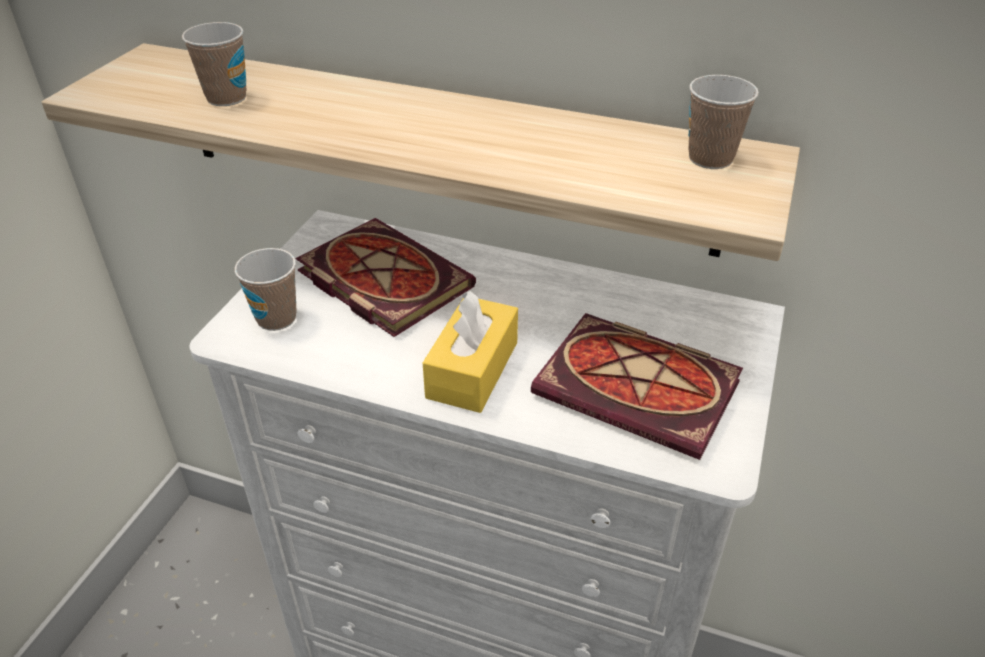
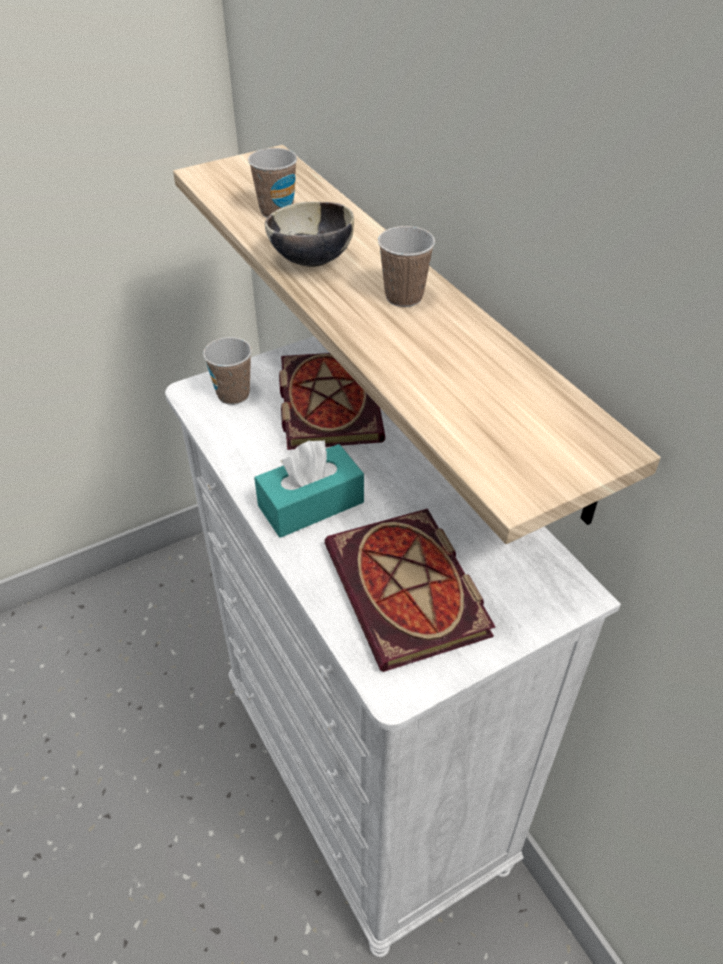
camera: 40 degrees right, 5 degrees up
(326, 124) = (311, 260): none -> bowl
(472, 369) = (311, 504): yellow tissue box -> turquoise tissue box
(710, 158) = (556, 426): cup -> cup (404, 297)

